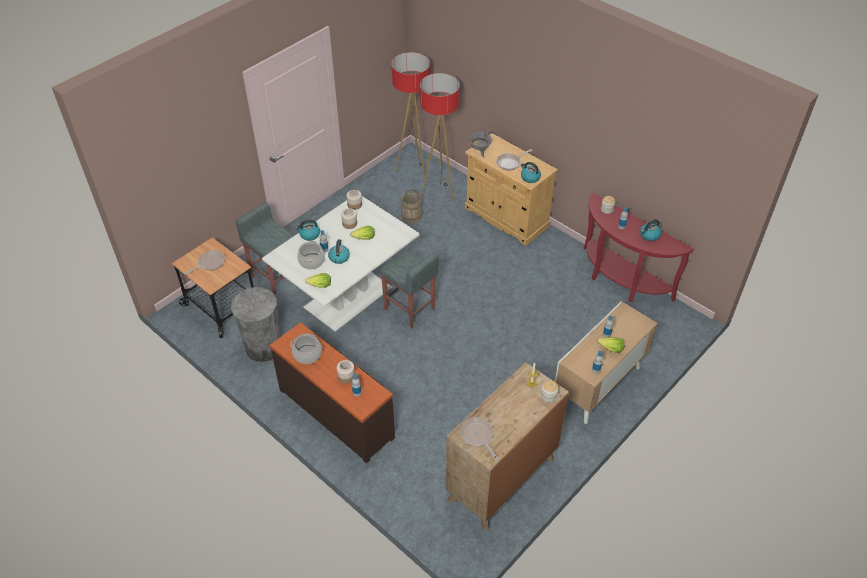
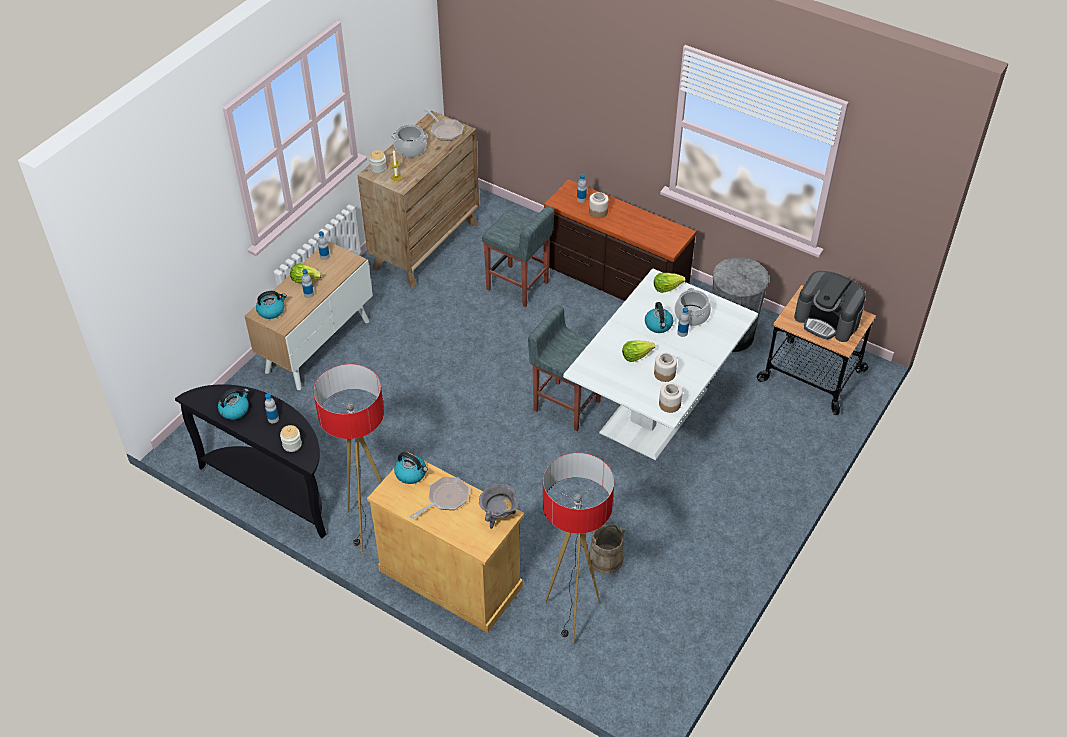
camera: 170 degrees right, 0 degrees up
(209, 263) = (827, 320): frying pan -> coffee machine
(275, 276) = (766, 426): grey stool -> grey stool (518, 286)
(307, 354) = (649, 226): cooking pot -> cooking pot (410, 148)
(309, 235) = (712, 350): kettle -> kettle (271, 311)
(413, 169) = (631, 660): floor lamp -> floor lamp (369, 528)
(620, 280) = (274, 488): red console table -> black console table

